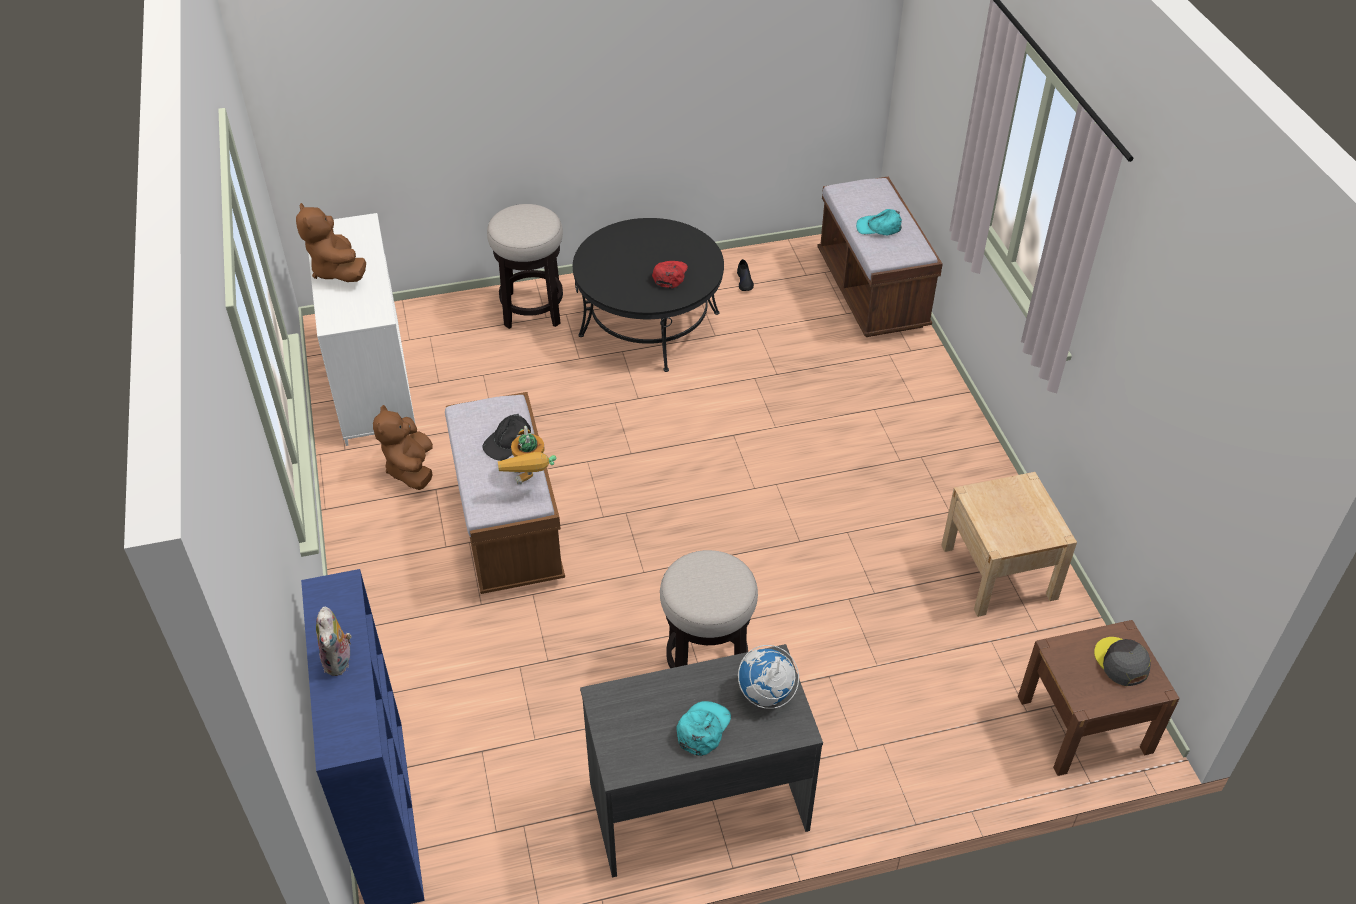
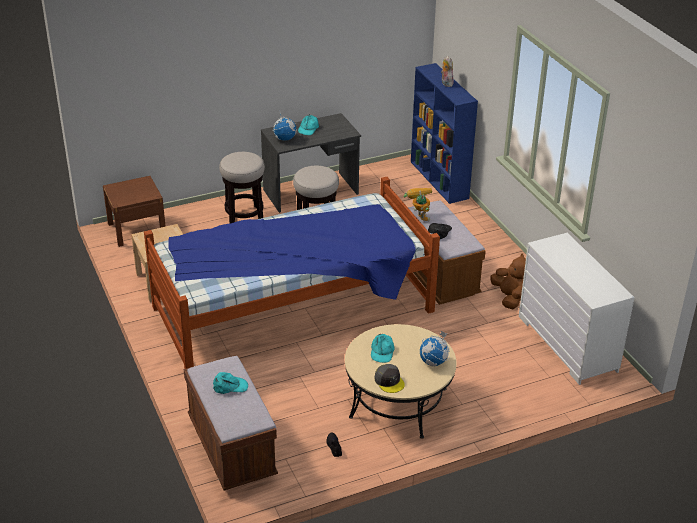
camera: 170 degrees right, 10 degrees down
(337, 270) = (586, 268): brown plush toy -> none
(532, 310) = (488, 404): stool -> stool (244, 217)
(605, 255) = (433, 362): none -> globe
(649, 324) = (398, 402): black coffee table -> beige coffee table
(669, 275) = (382, 351): red cap -> turquoise cap
(772, 484) = (294, 310): none -> bed
(1121, 662) = (124, 193): grey cap -> grey cap (389, 381)

